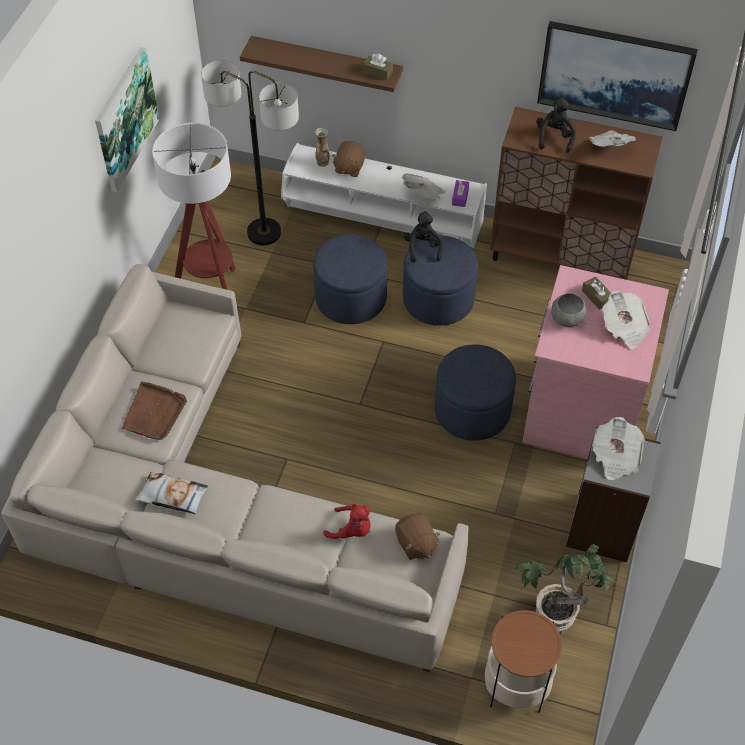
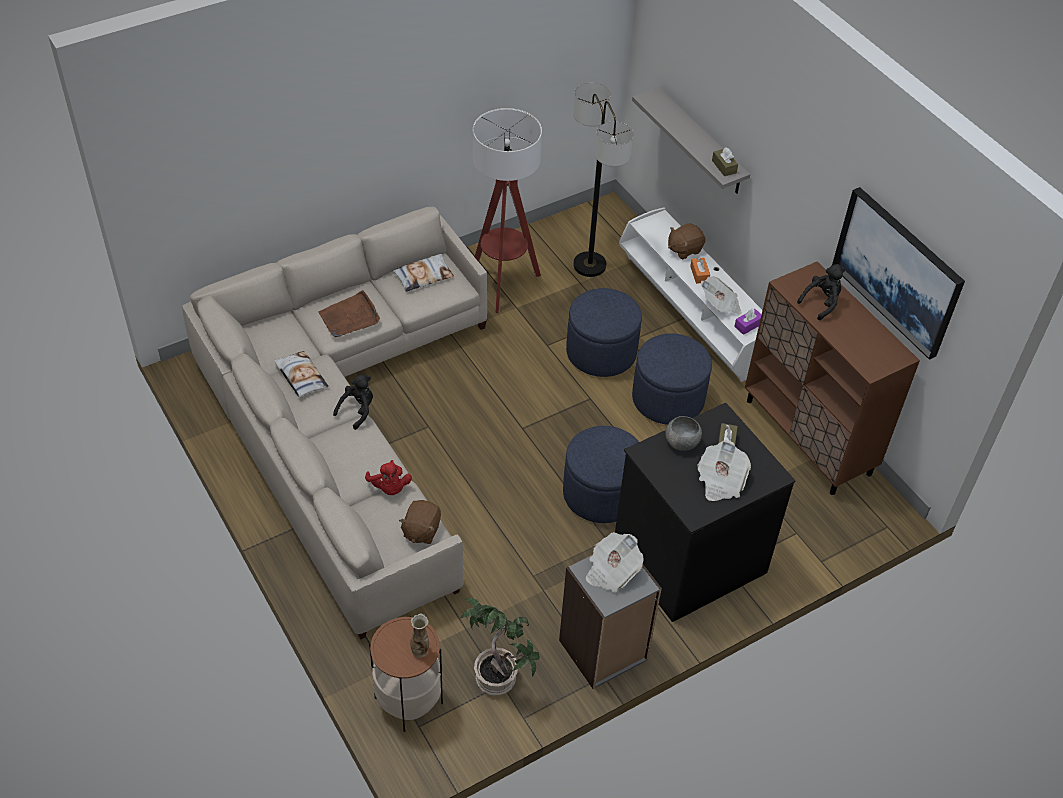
camera: 40 degrees right, 5 degrees down
(125, 119) = (488, 85): picture -> none
(175, 332) = (423, 276): none -> pillow
(322, 162) = (668, 233): vase -> vase (420, 650)
(326, 64) = (701, 142): brown shelf -> grey shelf
(382, 180) = (699, 274): none -> orange tissue box
(423, 248) = (671, 340): black plush toy -> black plush toy (357, 410)
(580, 410) = (688, 556): pink dresser -> black dresser
(610, 148) = (860, 339): newspaper -> none

